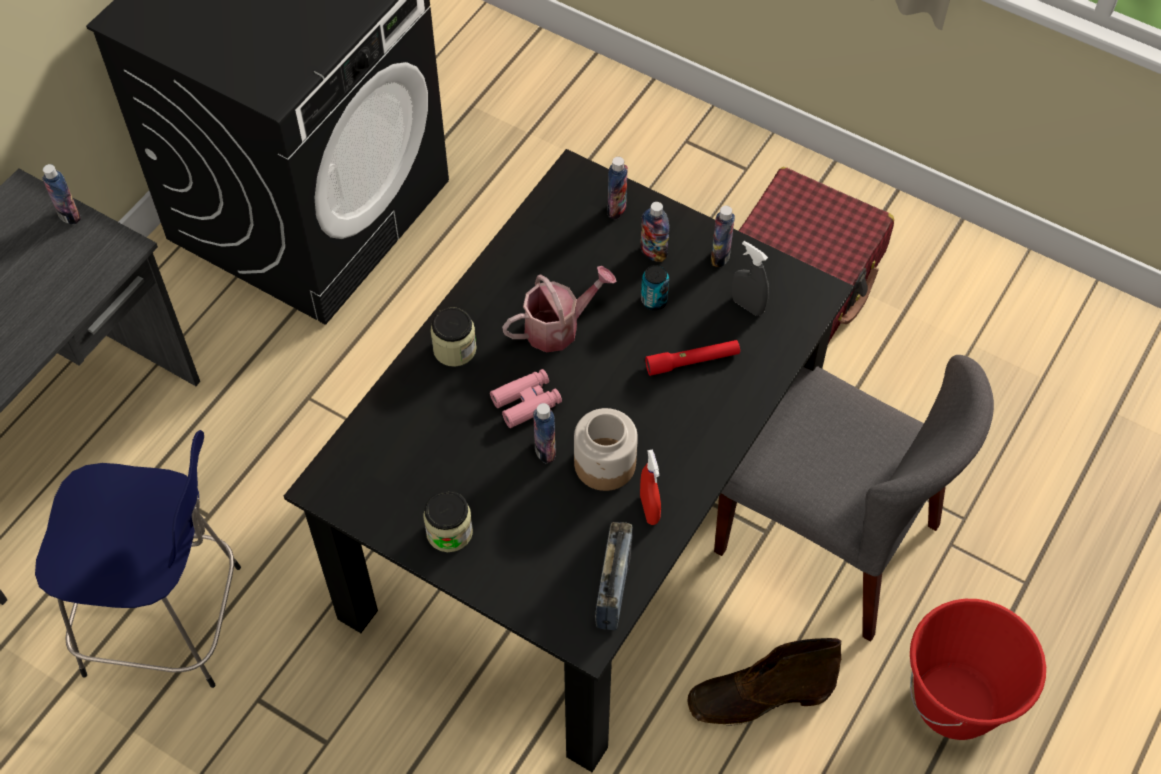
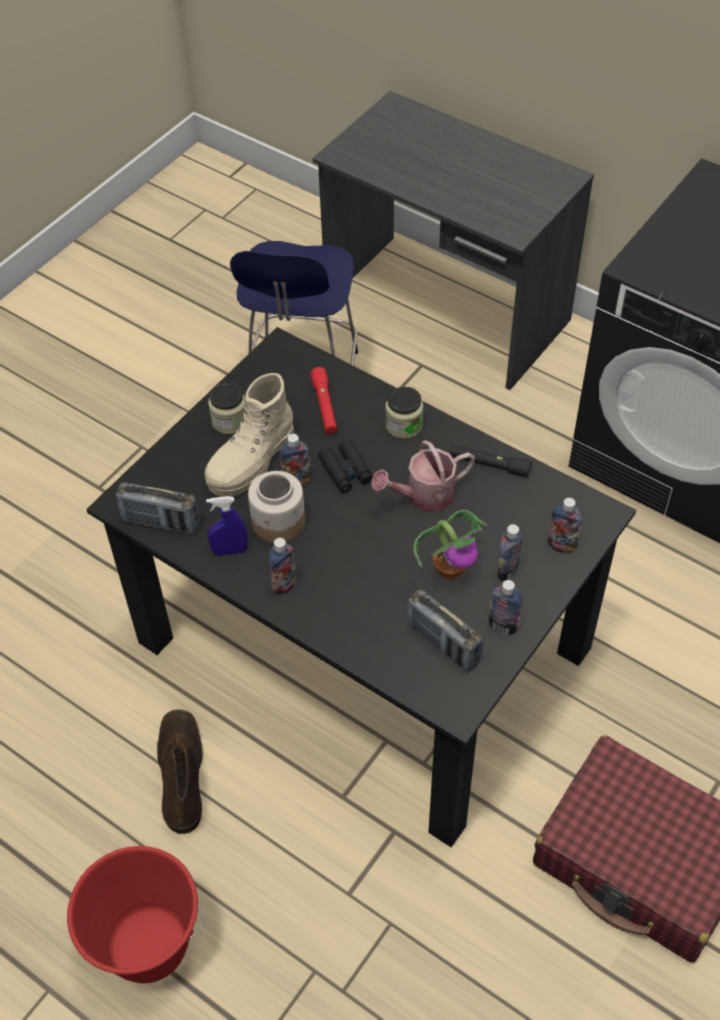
camera: 95 degrees right, 5 degrees down
(69, 215) = (547, 203): bottle -> bottle (284, 585)
(512, 269) = (489, 465): none -> black flashlight
(515, 500) = (252, 461): none -> beige boot
(526, 402) = (346, 471): pink binoculars -> black binoculars
(558, 327) = (424, 496): watering can -> watering can turned 90 degrees clockwise
(649, 509) = (230, 551): red spray bottle -> blue spray bottle
(654, 301) = (450, 568): can -> potted plant
(692, 361) = (380, 594): red flashlight -> red flashlight (324, 406)
(747, 305) = (443, 644): grey spray bottle -> radio
(829, 539) = (330, 853): grey chair -> none

